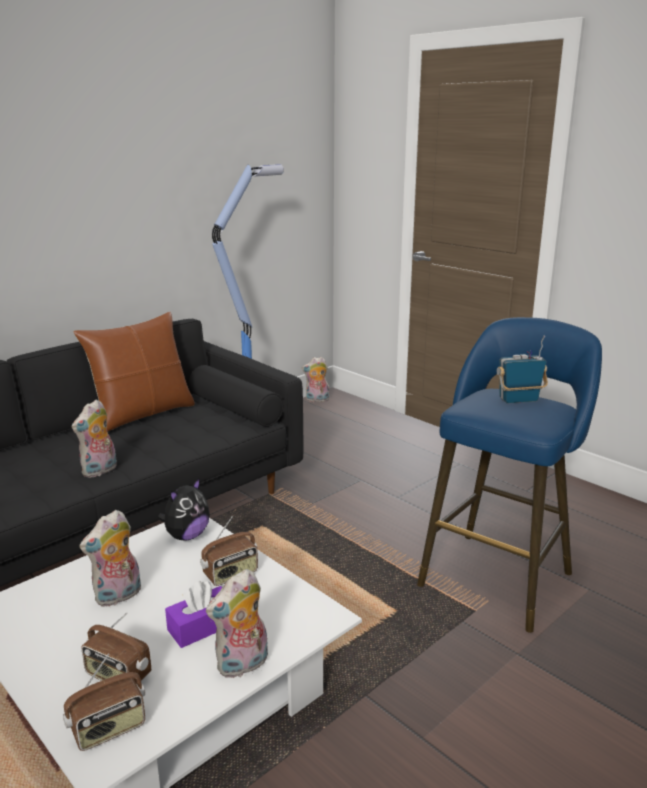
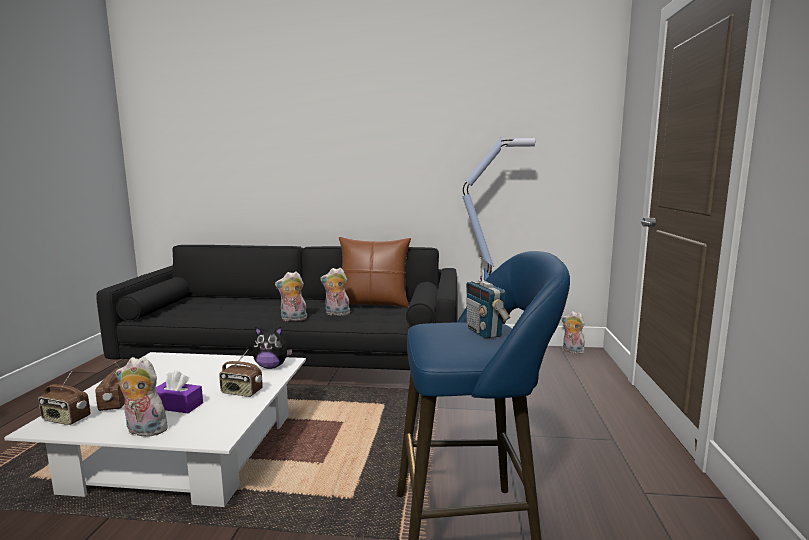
camera: 50 degrees right, 10 degrees down
(118, 596) = (191, 375): plush toy -> plush toy (336, 314)
(518, 400) = (484, 332): radio -> radio turned 150 degrees counterclockwise

